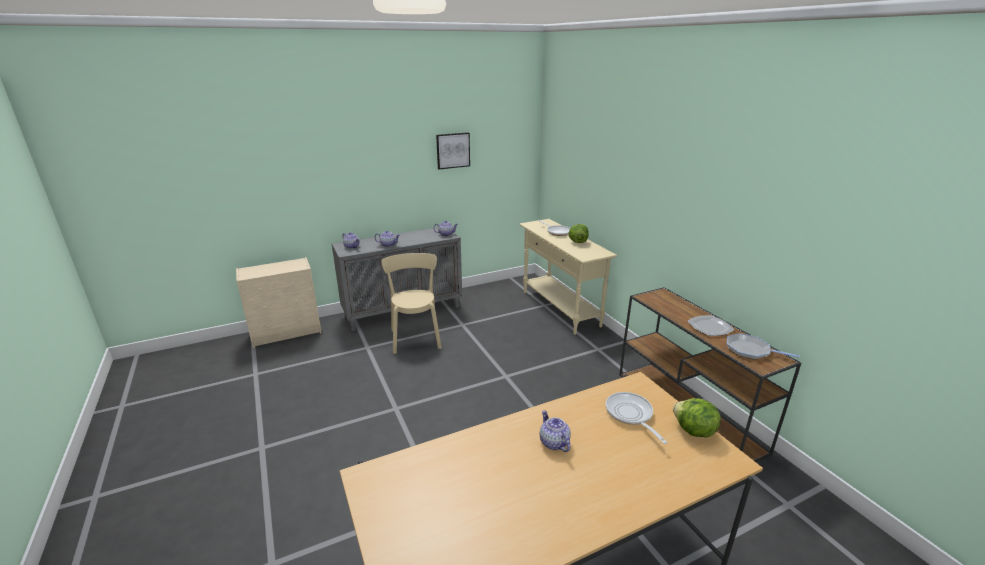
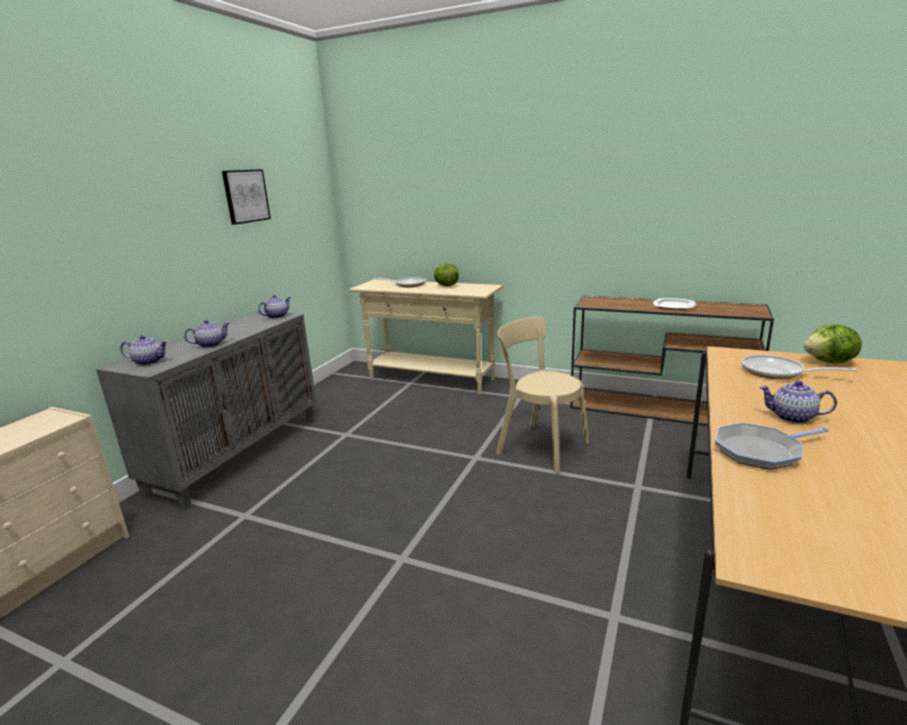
camera: 40 degrees left, 5 degrees down
(415, 337) = (303, 472): beige chair -> beige chair (539, 446)
(750, 350) = (729, 308): frying pan -> frying pan (760, 451)

